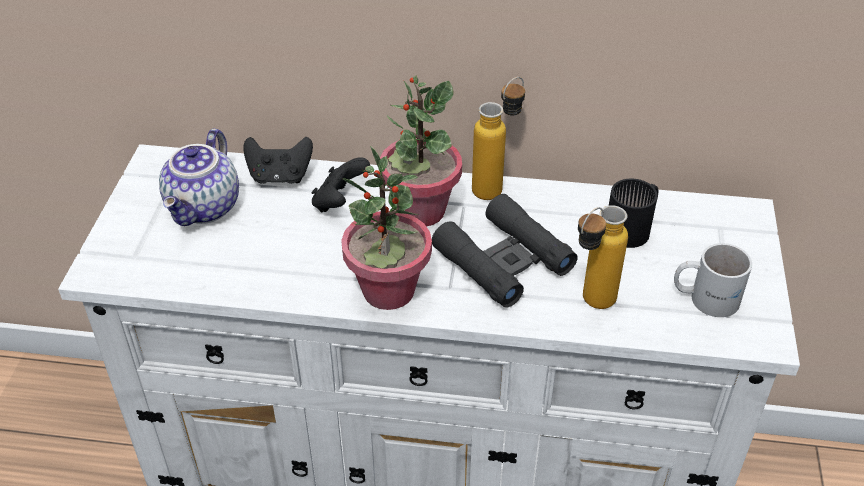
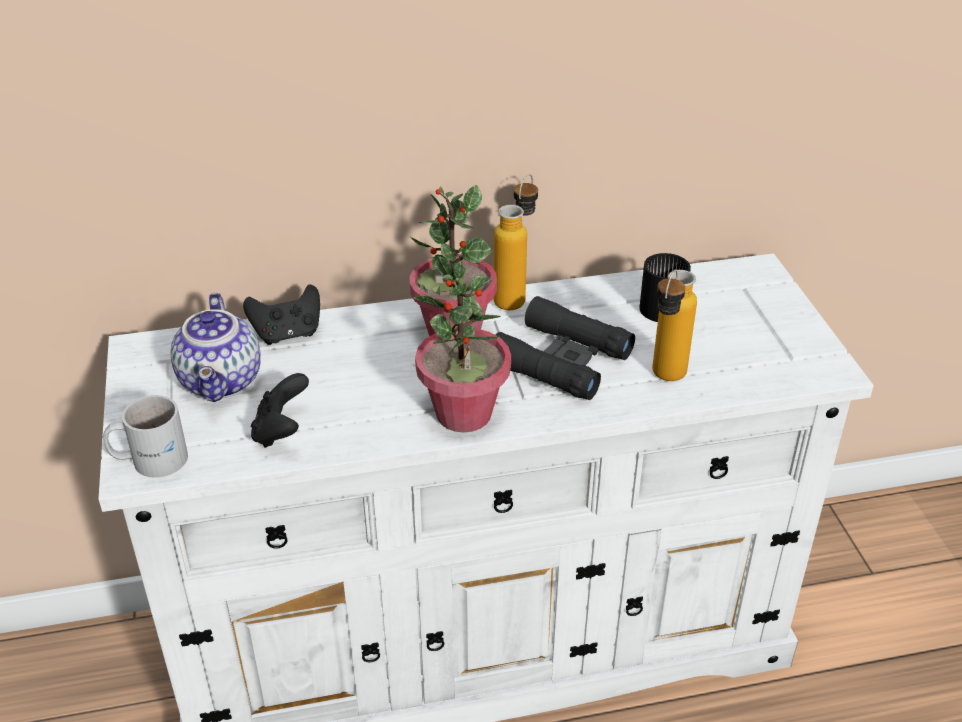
camera: 20 degrees left, 5 degrees down
(339, 202) = (365, 344): black game controller -> black game controller (281, 431)
(705, 296) = (762, 348): white mug -> white mug (149, 458)

